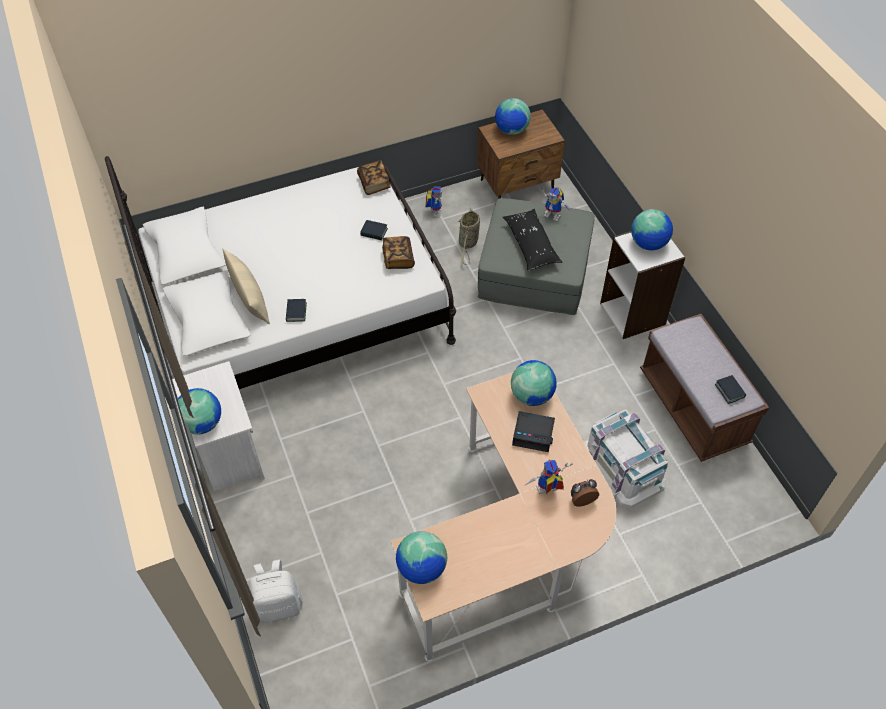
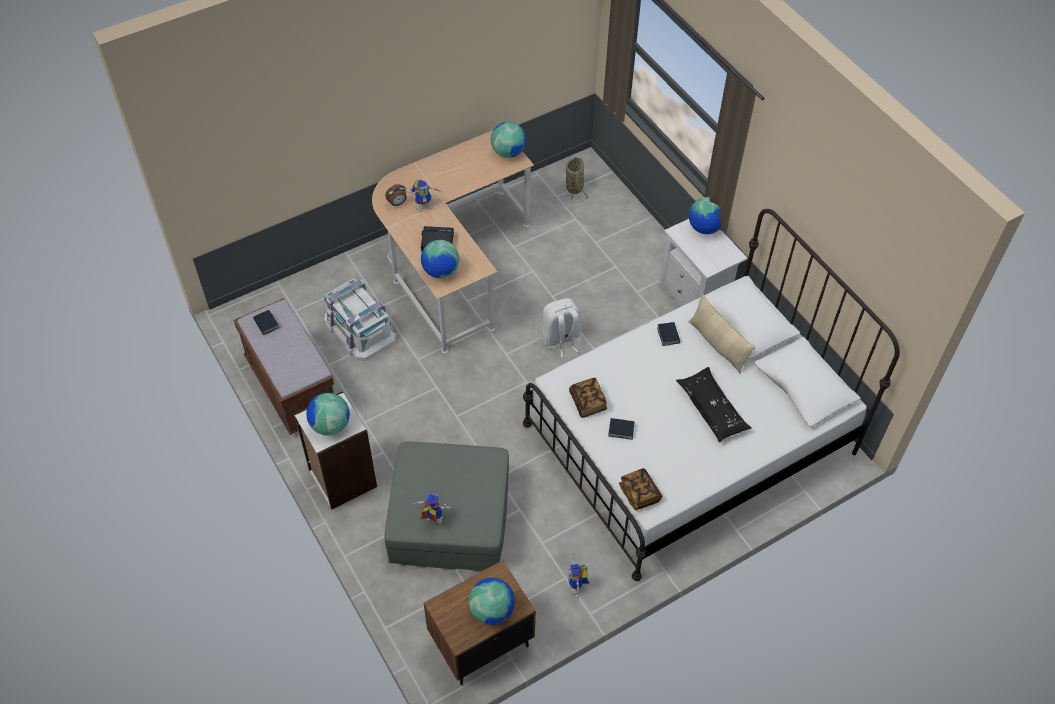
camera: 170 degrees right, 0 degrees up
(278, 604) = (615, 208): white backpack -> white backpack (561, 339)
(468, 243) = (529, 545): basket -> basket (574, 186)
(530, 245) = (454, 475): black pillow -> black pillow (712, 409)

